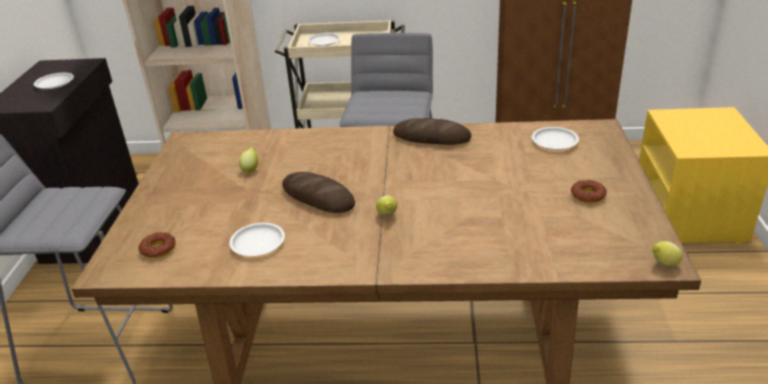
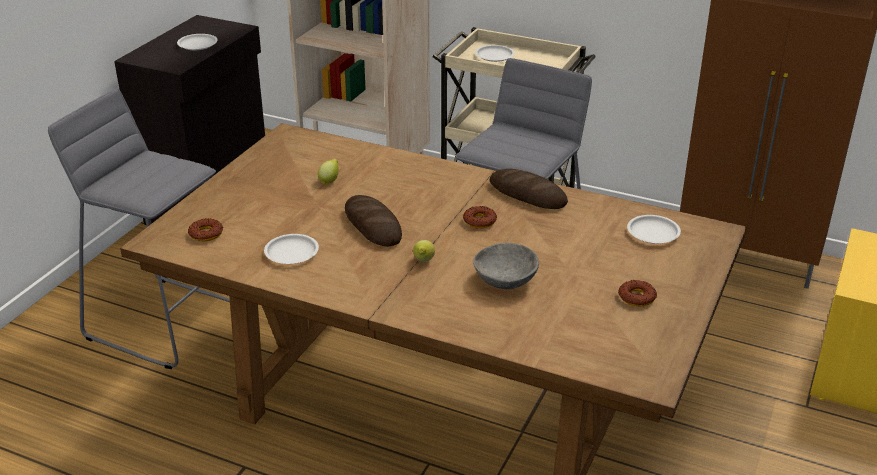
camera: 20 degrees right, 0 degrees up
(409, 169) = (479, 221): none -> donut
(471, 211) = (506, 280): none -> grey bowl
(663, 264) = (650, 383): lemon -> none

